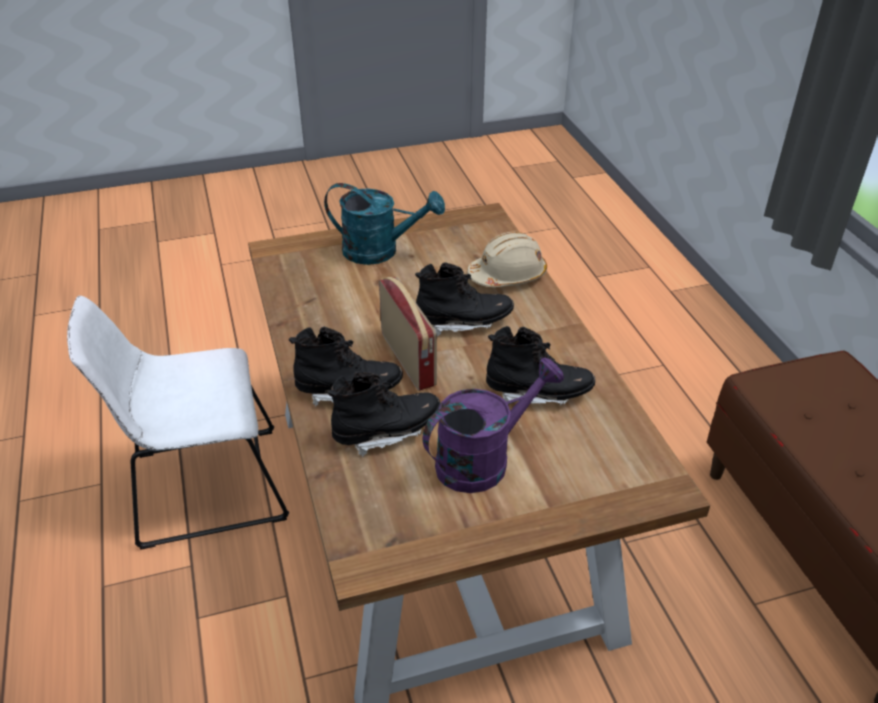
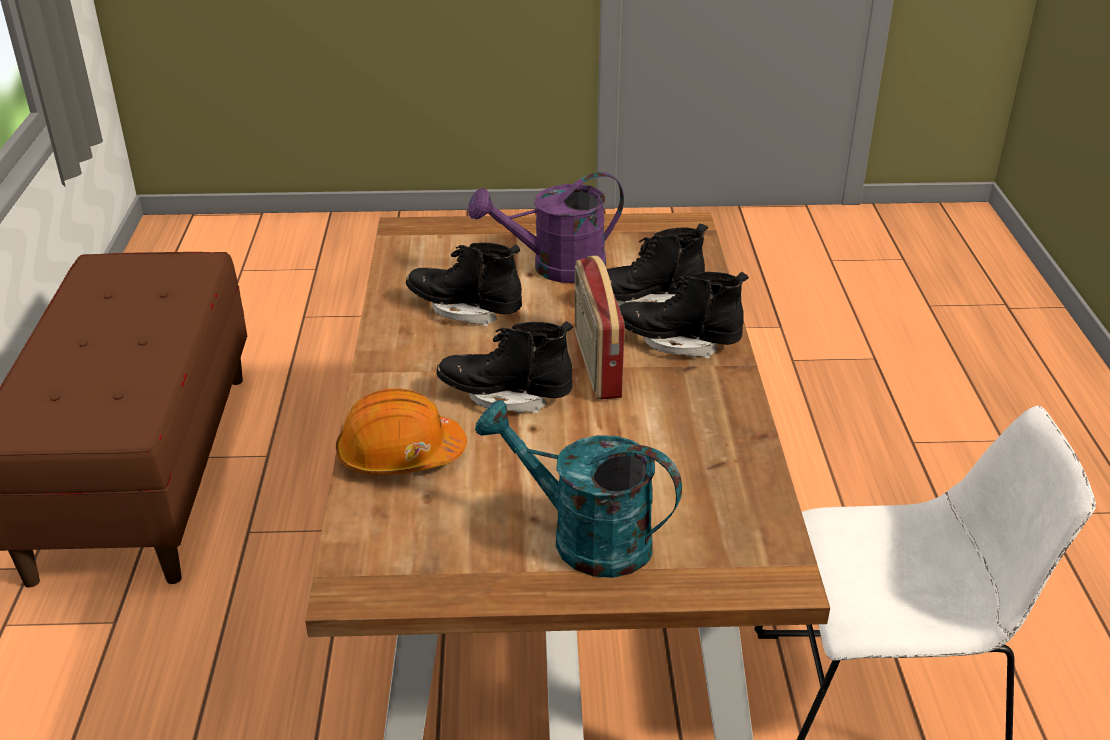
camera: 165 degrees left, 5 degrees down
(508, 275) = (400, 455): beige hard hat -> orange hard hat

